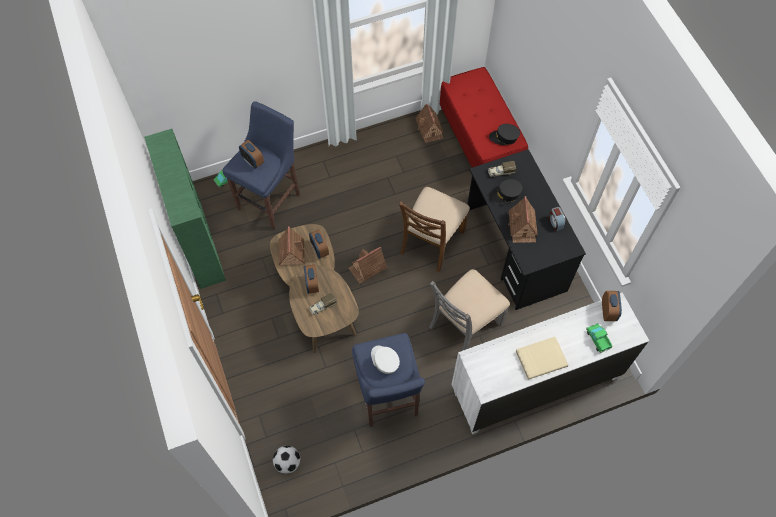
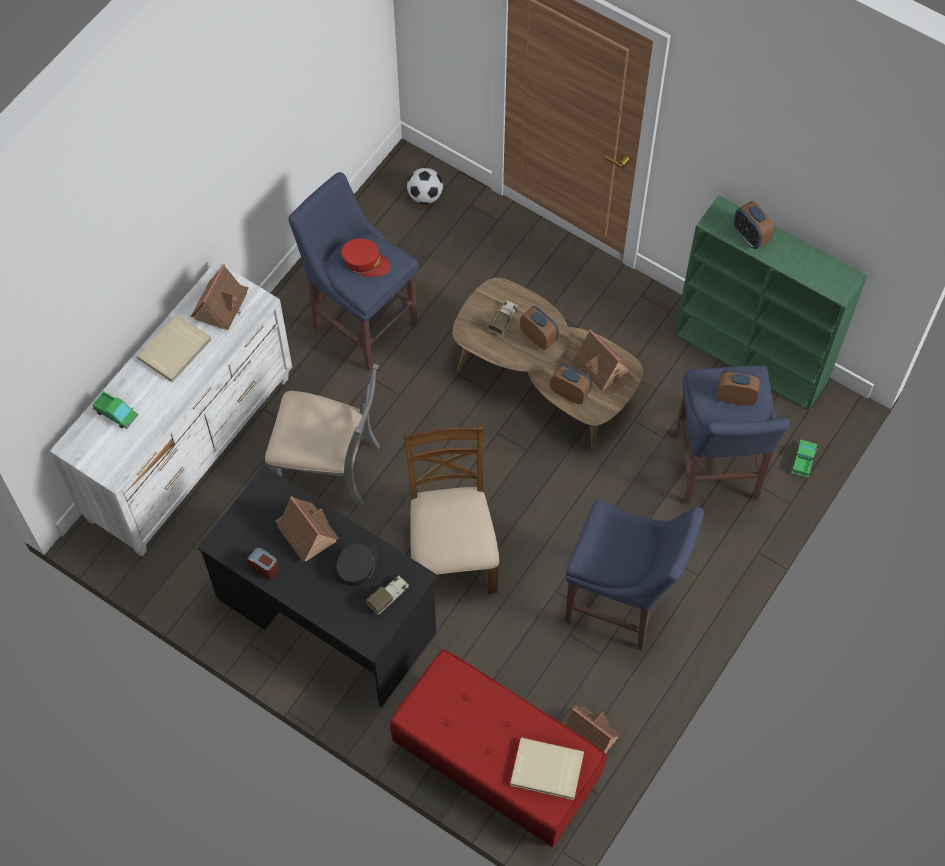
camera: 145 degrees right, 0 degrees up
(367, 267) = (510, 462): toy house -> toy house (221, 304)
(369, 169) = (621, 605): none -> blue stool
(384, 361) = (365, 262): white cap -> red cap
(464, 324) = (329, 467): grey chair -> grey chair turned 90 degrees clockwise
(471, 87) = (546, 770): none -> beige book
(504, 137) = (435, 709): black cap -> none
(608, 311) = (120, 456): alarm clock -> alarm clock (750, 236)

